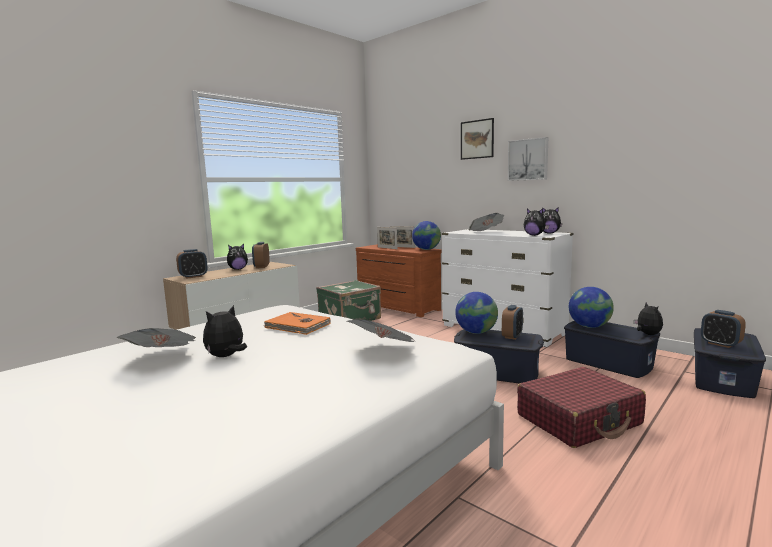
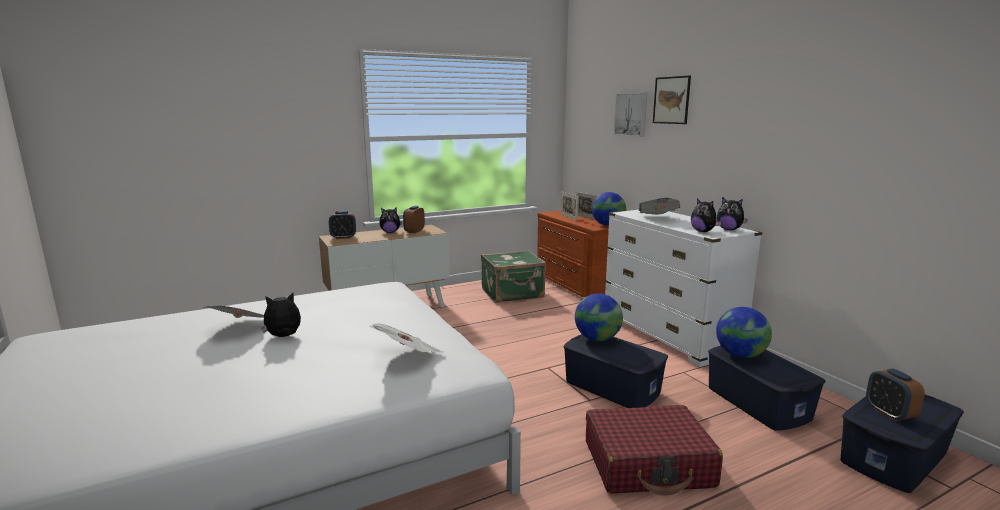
camera: 20 degrees right, 5 degrees up
(297, 326) = (373, 312): orange book -> none
(512, 336) = (632, 351): alarm clock -> none
(528, 159) = (723, 132): picture -> picture (631, 114)
(647, 334) = (803, 380): plush toy -> none

